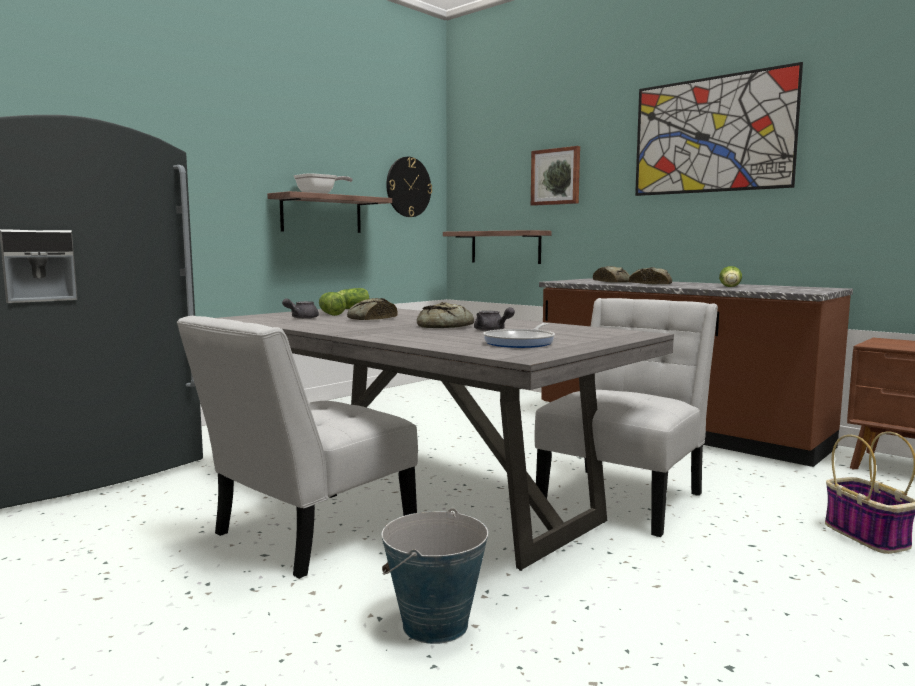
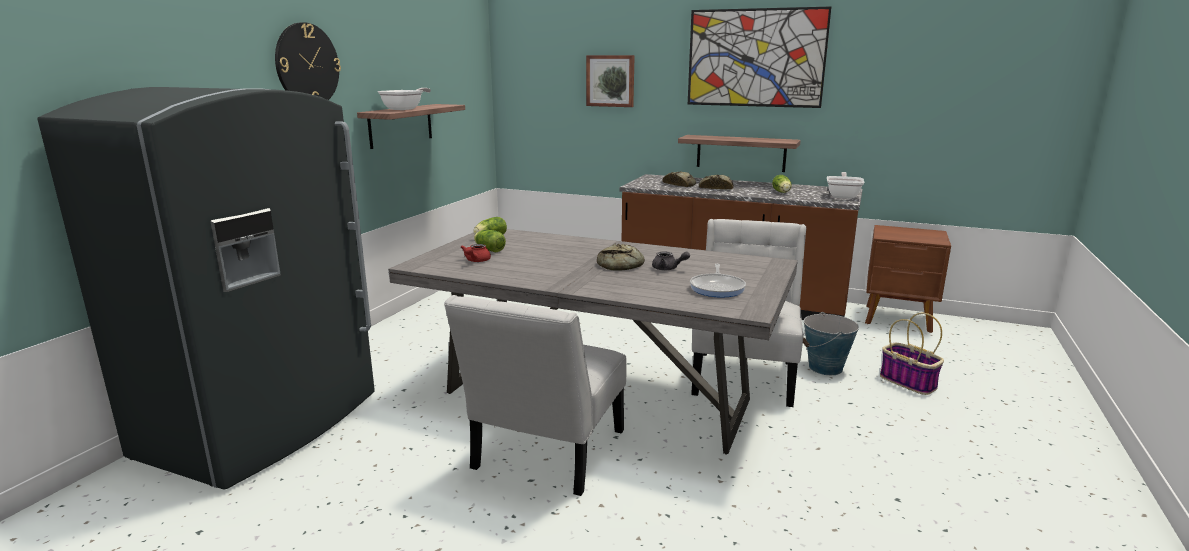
camera: 20 degrees left, 10 degrees up
(301, 318) = (476, 261): grey teapot -> red teapot
(370, 319) = (540, 256): bread -> none
(408, 187) = (464, 86): wall clock -> wall clock (307, 65)
(435, 625) = (708, 511): bucket -> bucket (825, 368)
(505, 247) = (559, 142): shelf -> shelf (741, 153)
(811, 290) = (843, 196): none -> frying pan

